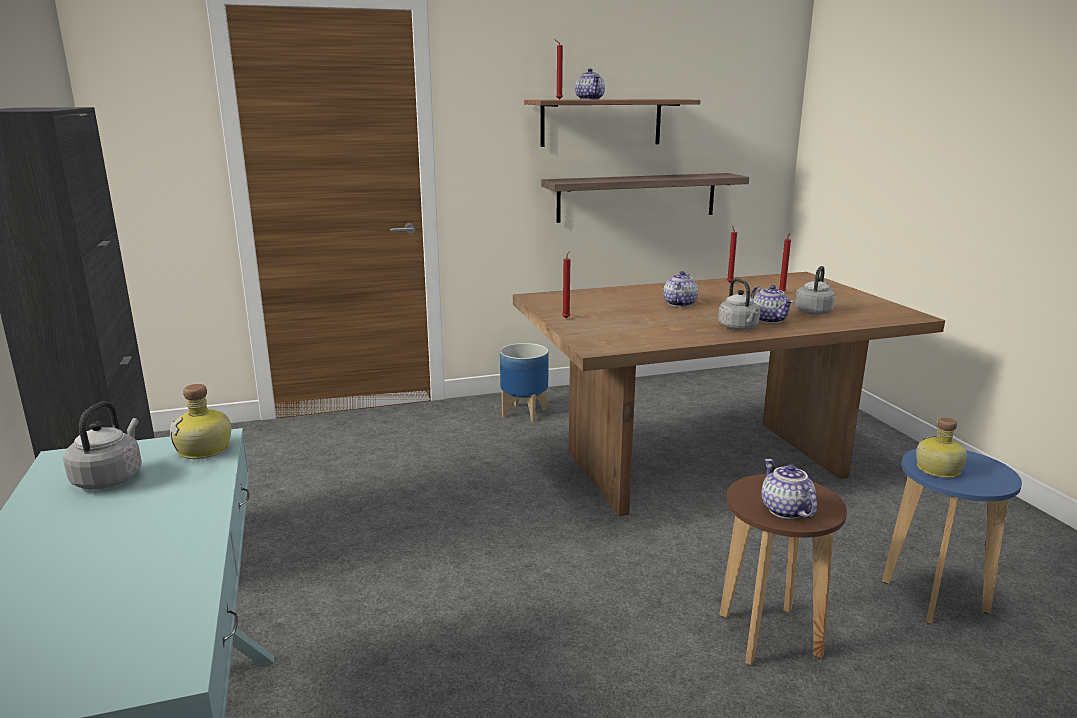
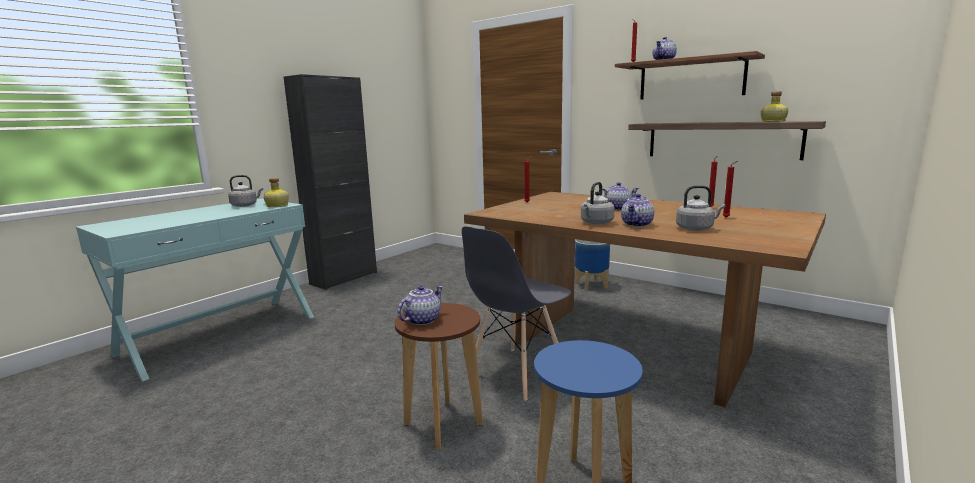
camera: 55 degrees right, 5 degrees down
(693, 544) = (517, 372): none -> grey chair
(937, 470) = (568, 355): bottle -> bottle (772, 121)

